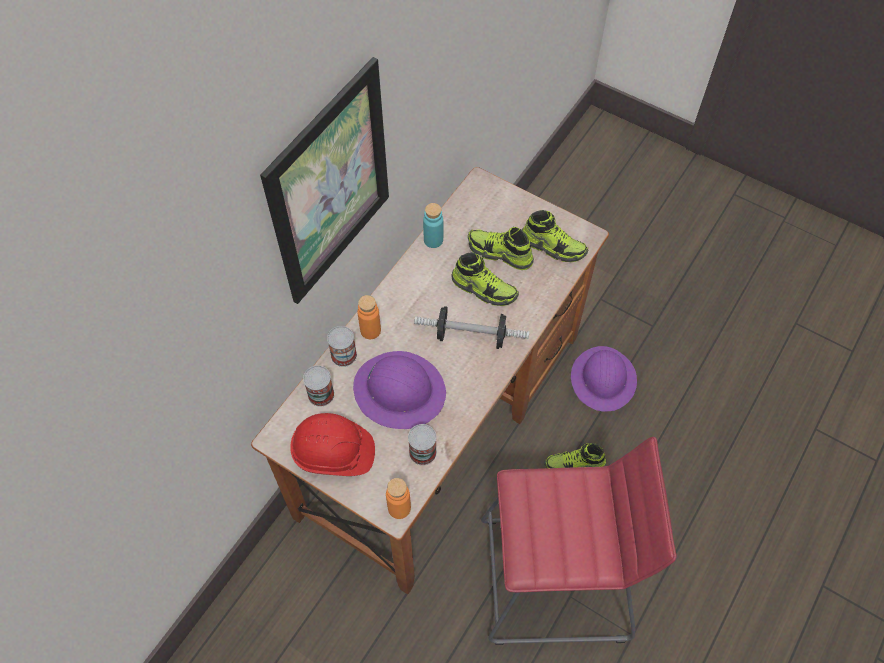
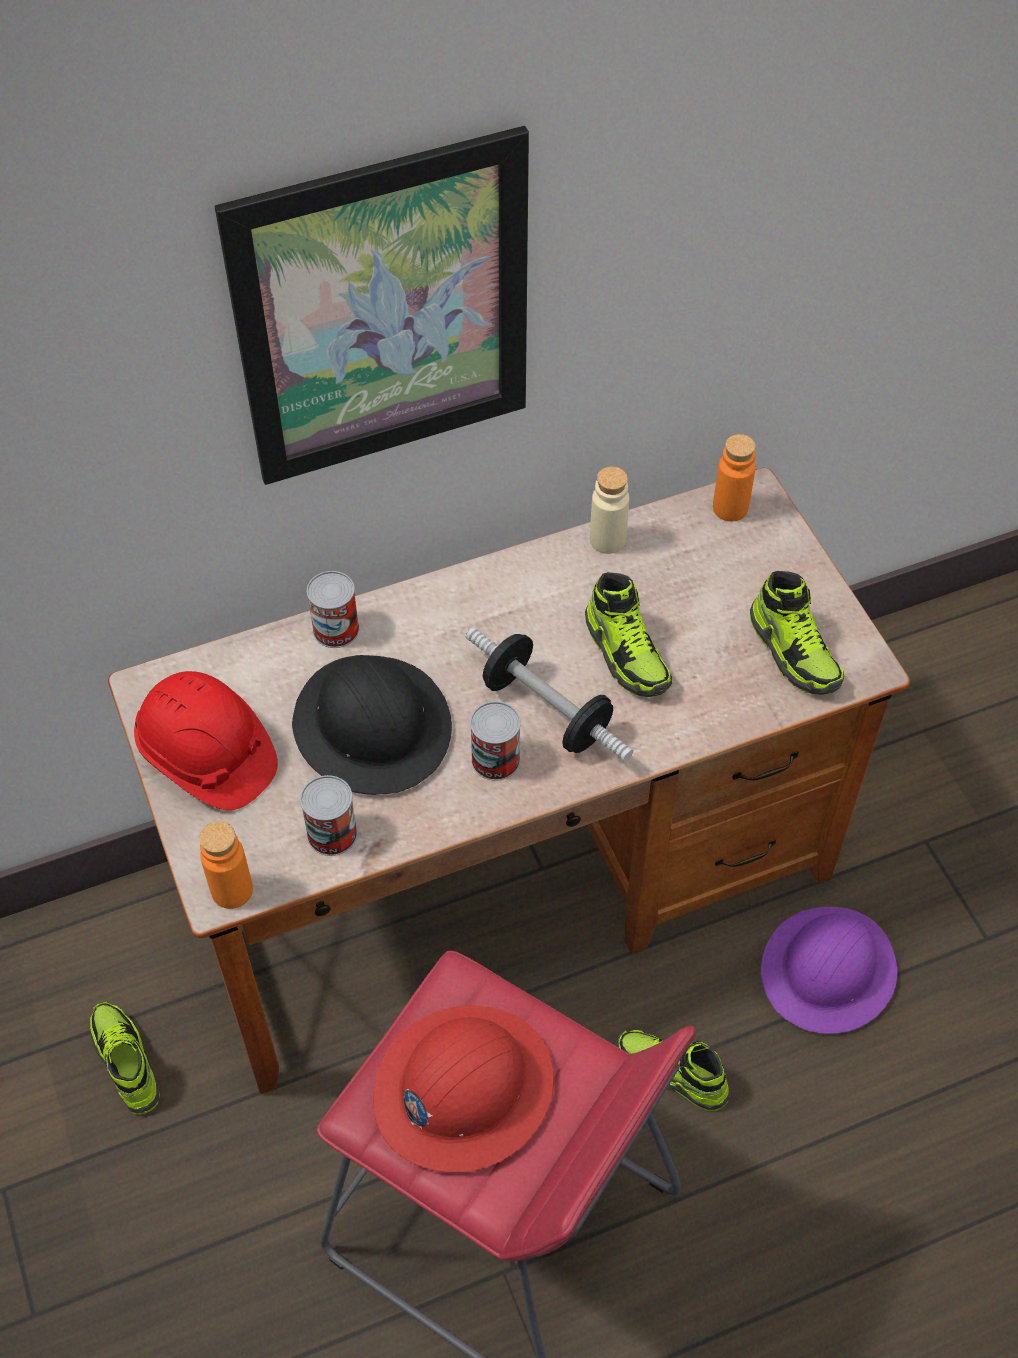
camera: 35 degrees right, 5 degrees down
(321, 394) = (258, 664): can -> can (495, 759)
(370, 330) = (403, 617): orange bottle -> orange bottle (730, 508)
(399, 390) = (373, 726): purple hard hat -> black hard hat
(433, 240) = (607, 540): turquoise bottle -> beige bottle
(499, 253) = (696, 615): shoe -> shoe (126, 1062)
(556, 528) = (462, 1089): none -> red hard hat

